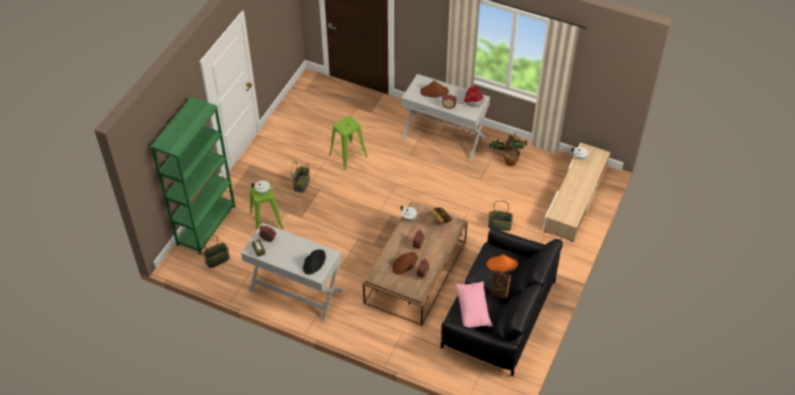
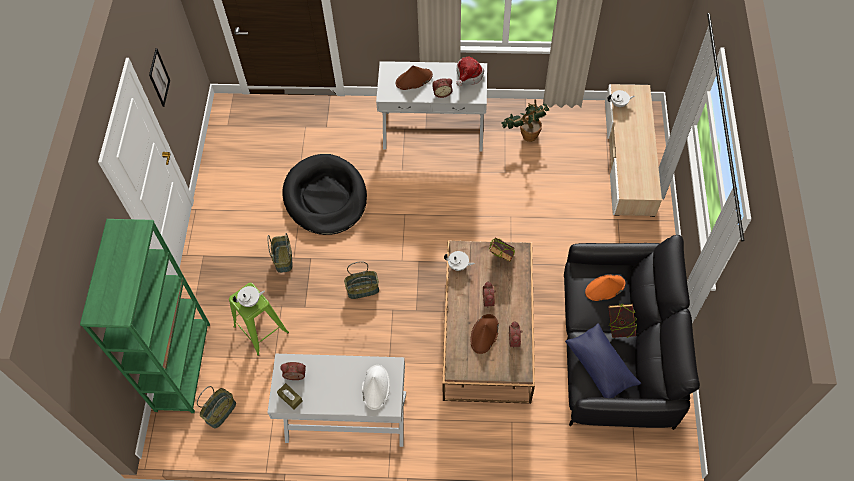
camera: 20 degrees left, 10 degrees up
(262, 34) = (159, 77): none -> picture
(314, 262) = (375, 387): black hat -> white hat
(348, 155) = (325, 197): green stool -> black dog bed
(473, 309) = (601, 366): pink pillow -> blue pillow
(499, 225) = (558, 225): basket -> basket (363, 289)

